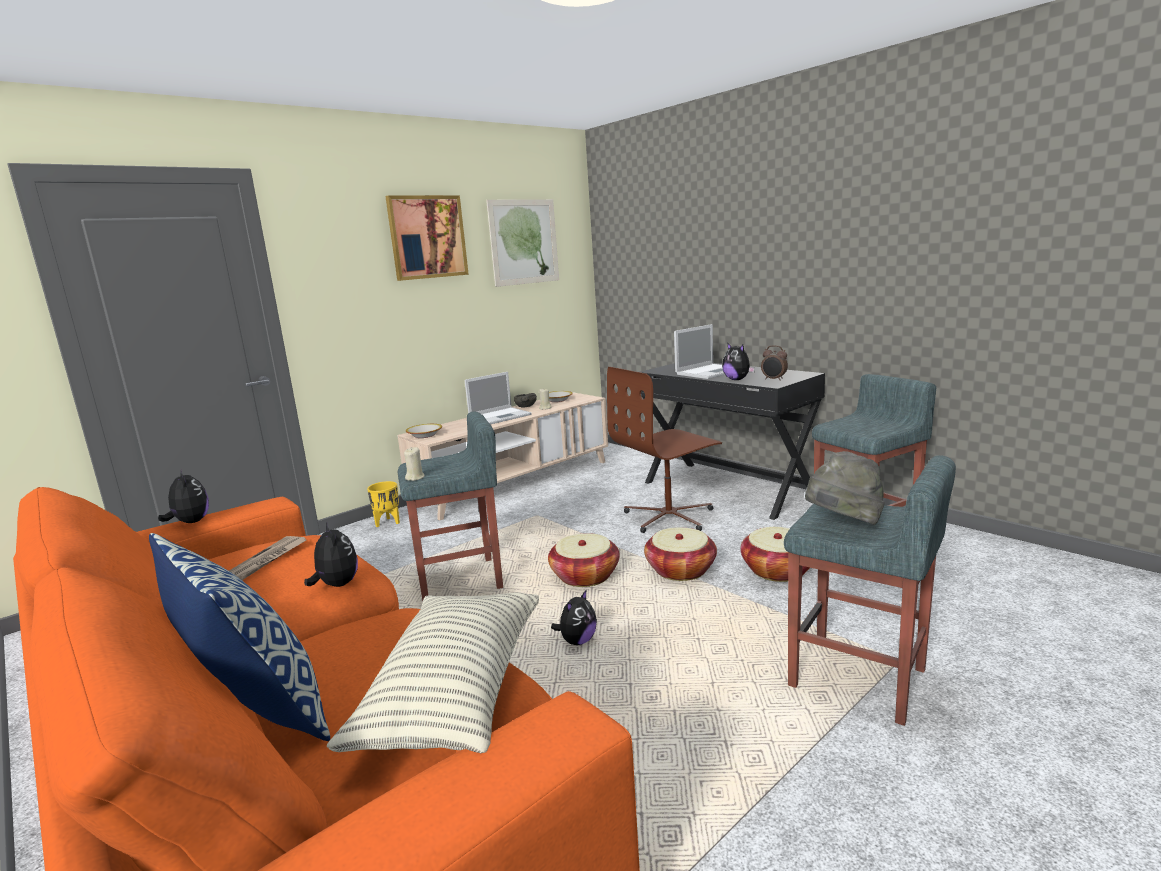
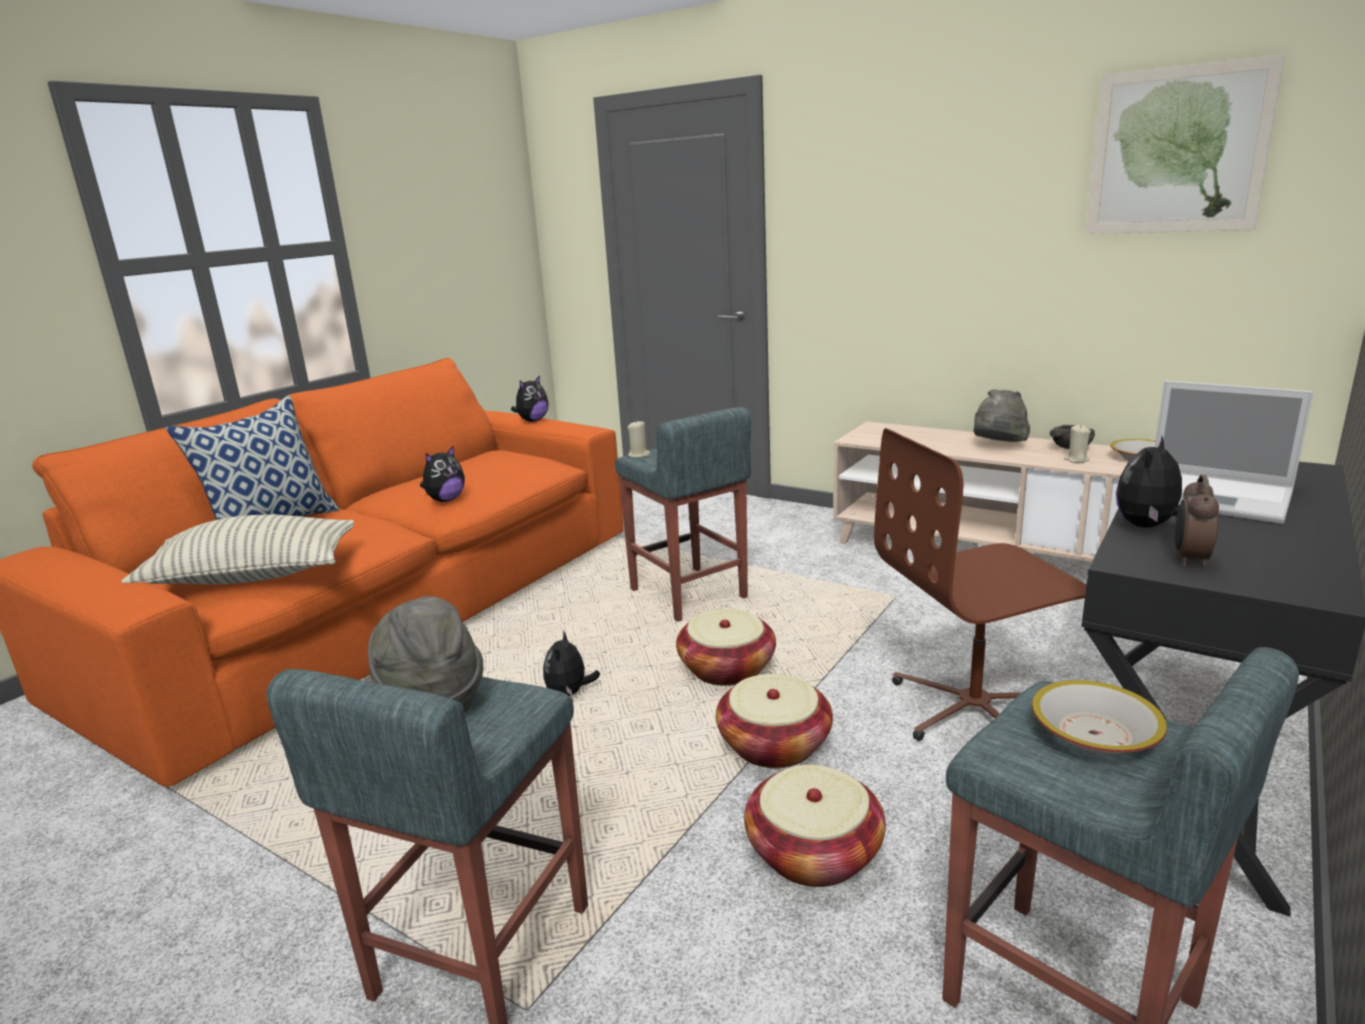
camera: 75 degrees right, 5 degrees up
(267, 560) = (497, 467): newspaper -> none
(388, 522) = (815, 519): yellow planter -> none
(424, 435) = (871, 432): bowl -> bowl (1093, 734)
(427, 237) = (971, 148): picture -> none
(501, 416) = (998, 446): laptop -> grey hat
(577, 641) = (569, 693): plush toy -> plush toy turned 75 degrees clockwise
(669, 517) = (976, 709): brown office chair -> brown office chair turned 60 degrees counterclockwise

